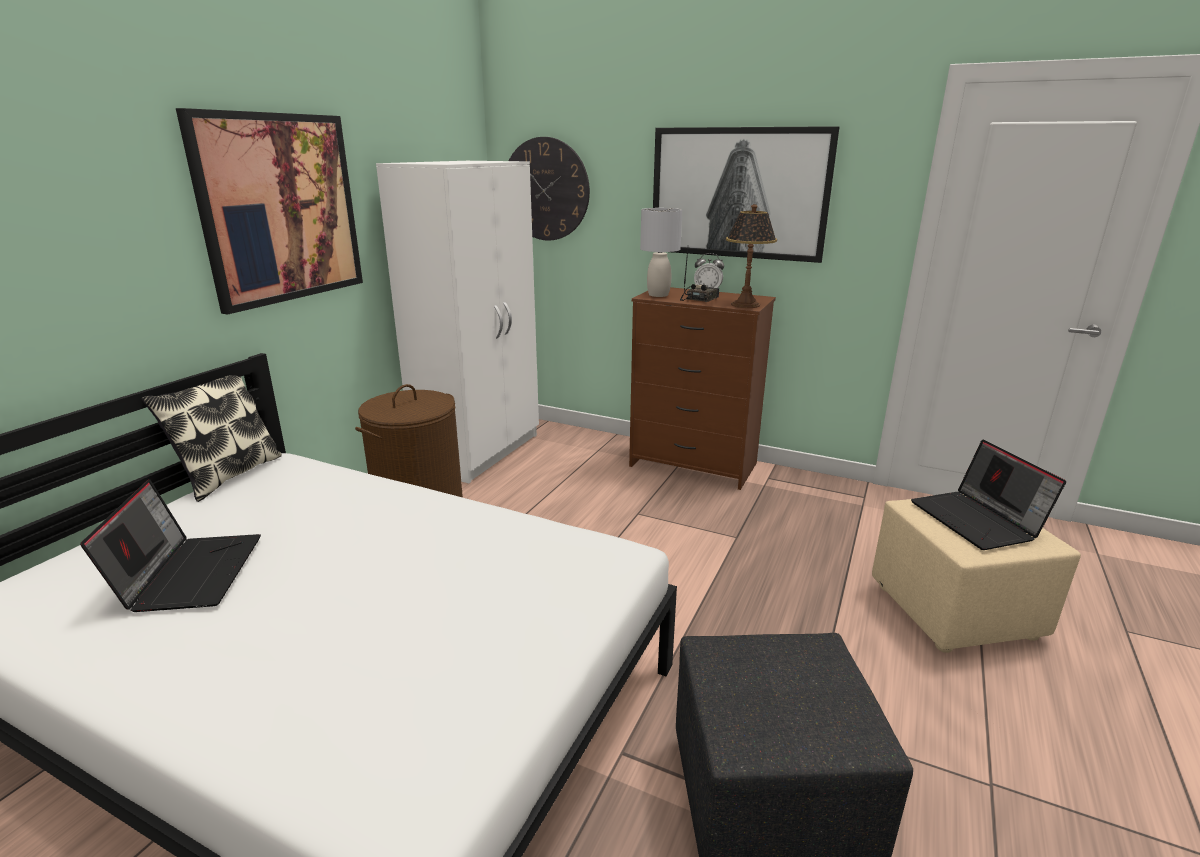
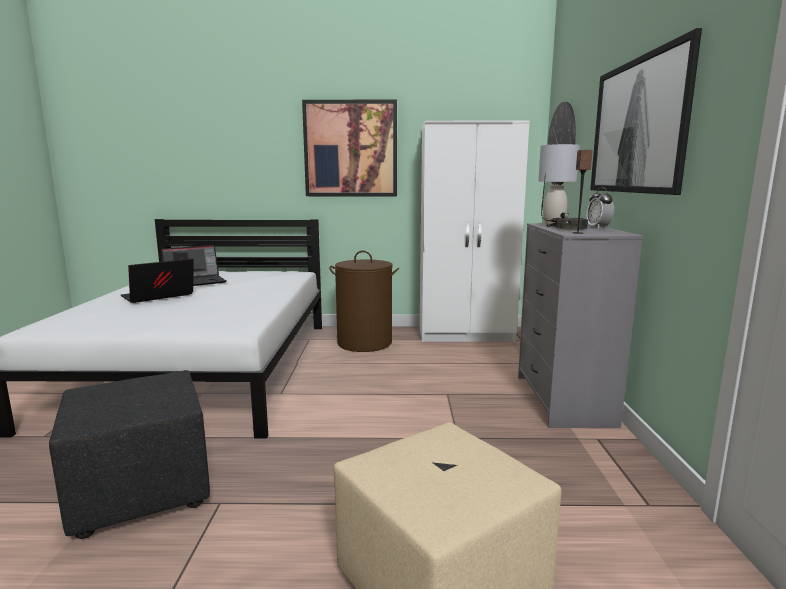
camera: 65 degrees right, 10 degrees down
(228, 475) = (280, 270): pillow -> none
(692, 465) = (562, 400): brown dresser -> grey dresser
(745, 305) = (578, 233): table lamp -> speaker
(978, 521) = (447, 470): laptop -> laptop (158, 297)

